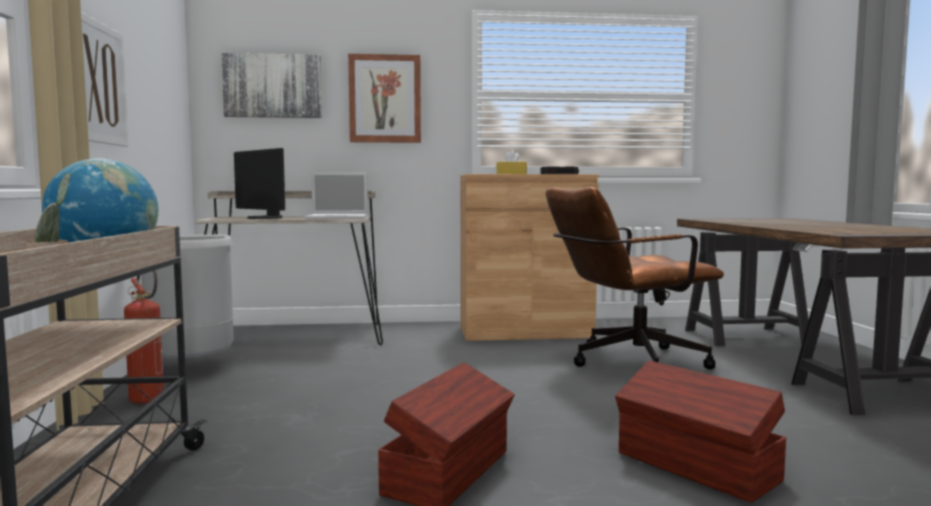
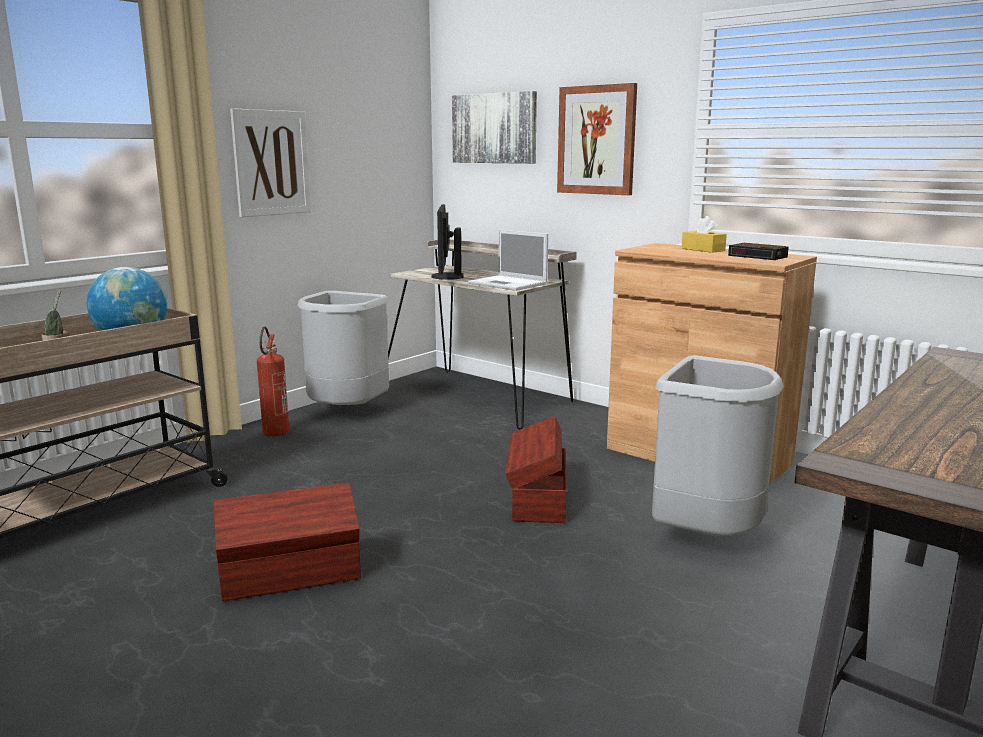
camera: 45 degrees right, 10 degrees up
(626, 362) = (706, 538): brown office chair -> grey trash can
(696, 467) = (451, 675): brown storage box -> brown storage box (538, 498)

